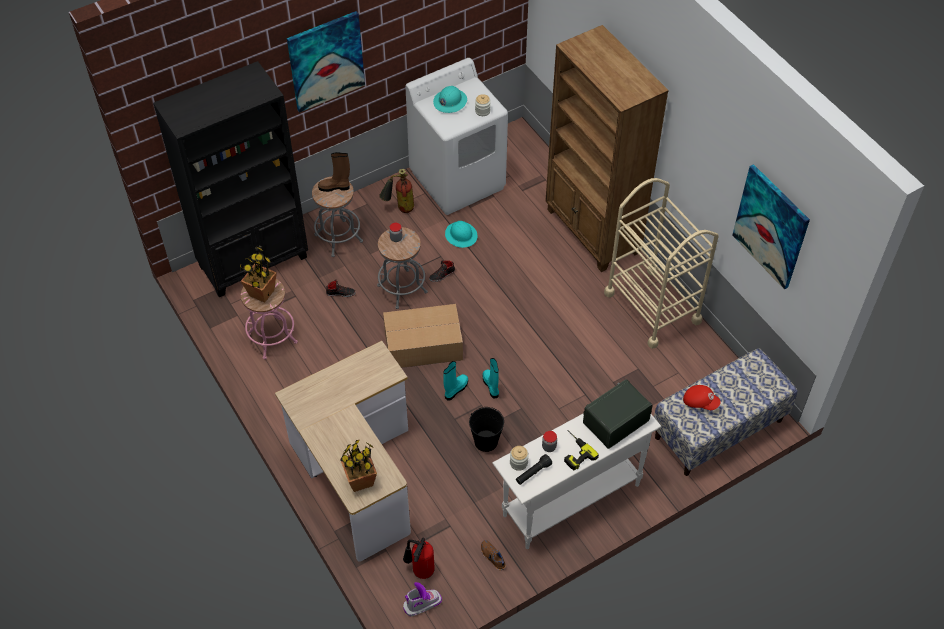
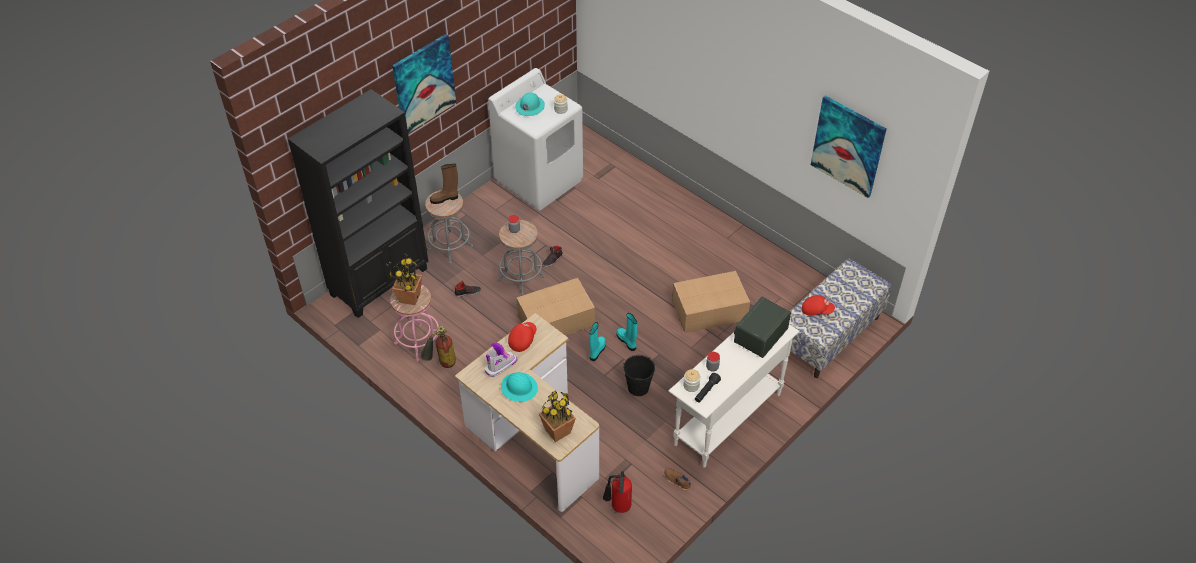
camera: 15 degrees left, 5 degrees down
(358, 368) = (522, 340): none -> red cap
(399, 208) = (496, 213): fire extinguisher -> fire extinguisher (441, 364)
(422, 603) = (629, 534): boot -> boot (500, 366)
(461, 235) = (558, 224): turquoise hard hat -> turquoise hard hat (519, 388)
(573, 452) = (734, 367): power drill -> none
(592, 232) = (669, 200): brown bookcase -> none
(594, 370) = (710, 310): none -> cardboard box
(652, 307) = (740, 250): beige cart -> none

